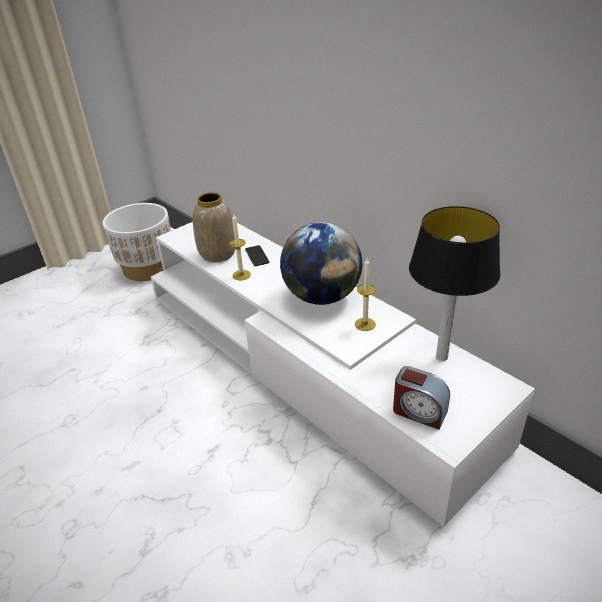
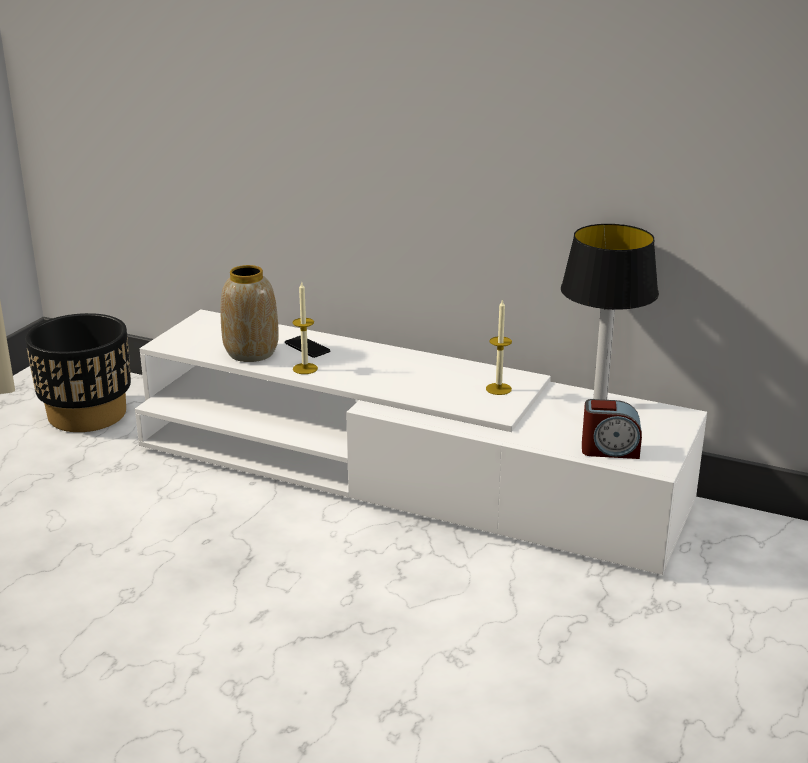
camera: 25 degrees left, 10 degrees down
(148, 268) = (87, 414): white planter -> black planter
(322, 296) = (426, 373): globe -> none

